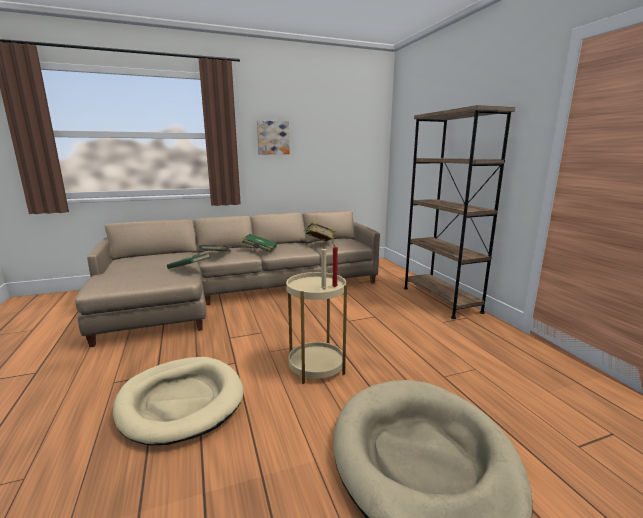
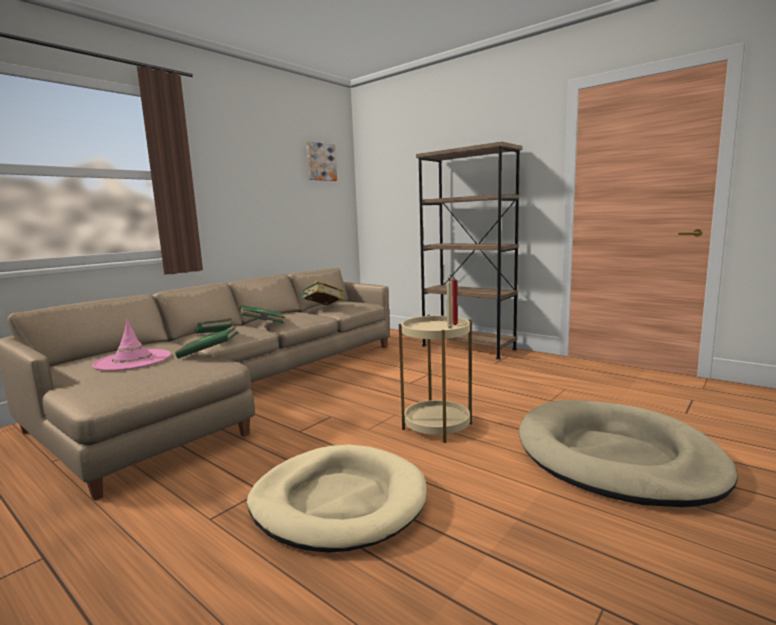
camera: 30 degrees left, 5 degrees down
(149, 264) = (132, 360): none -> pink hat
(273, 137) = (233, 180): picture -> picture (320, 162)

